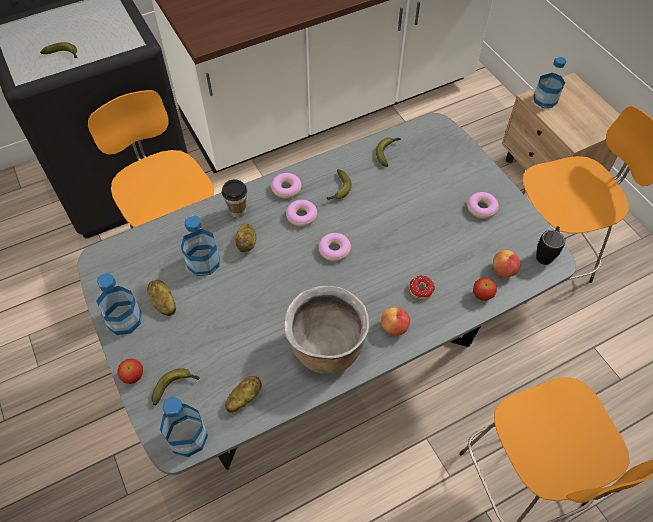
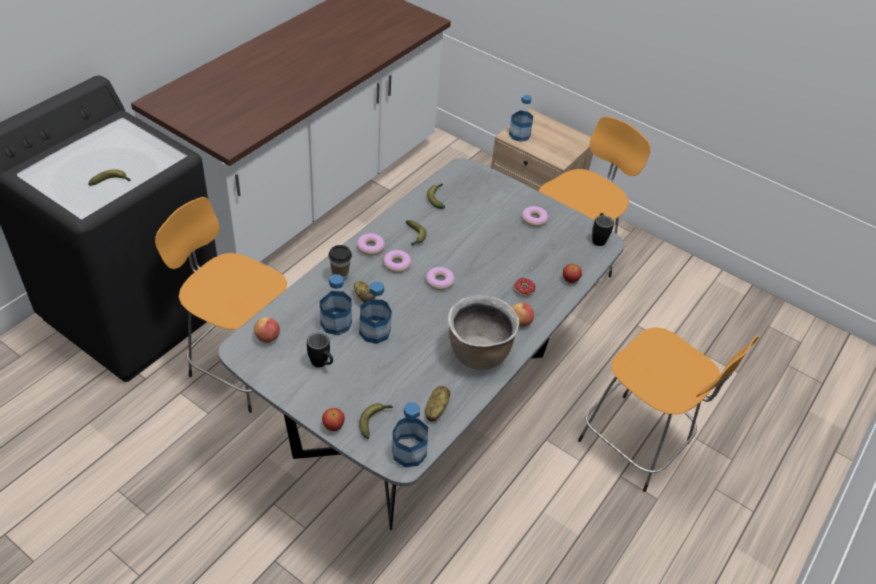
camera: 30 degrees left, 10 degrees down
(124, 319) = (295, 387): bottle -> bottle (374, 331)
(163, 303) = (322, 364): potato -> black mug
(503, 271) = (575, 258): apple -> apple (267, 337)

